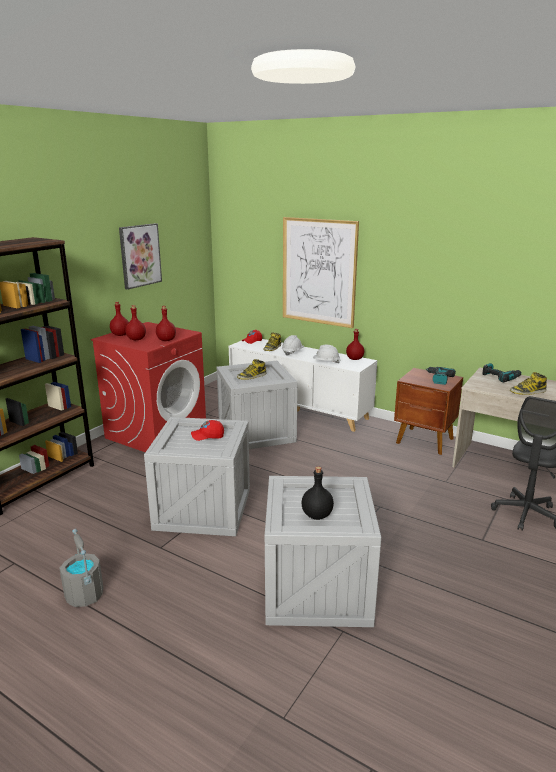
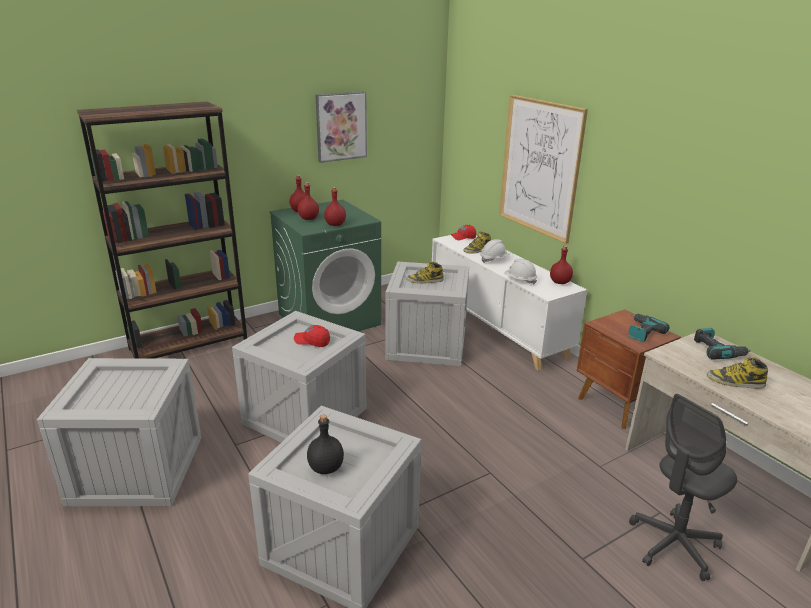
camera: 25 degrees right, 5 degrees up
(85, 595) = (138, 470): grey bucket -> crate
(156, 432) = (329, 319): red washing machine -> green washing machine

